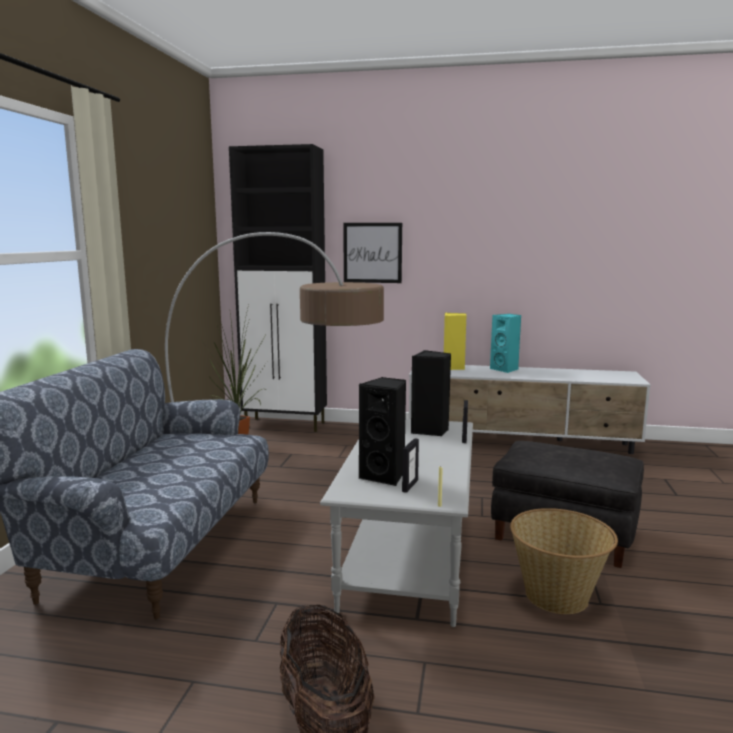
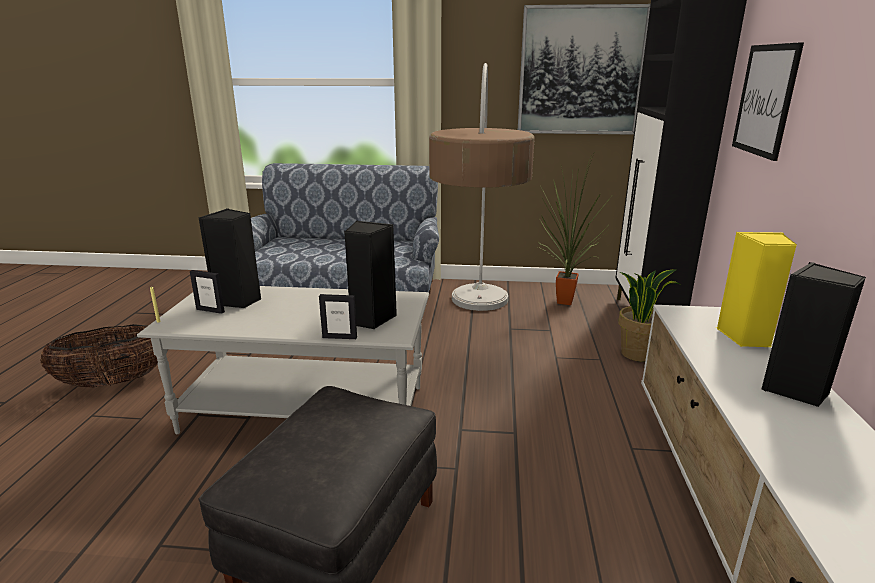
camera: 85 degrees right, 10 degrees up
(180, 240) = (580, 71): none -> picture
(341, 435) = (637, 353): none -> potted plant
(505, 369) = (795, 390): turquoise speaker -> black speaker
(557, 596) = (191, 509): basket -> none

